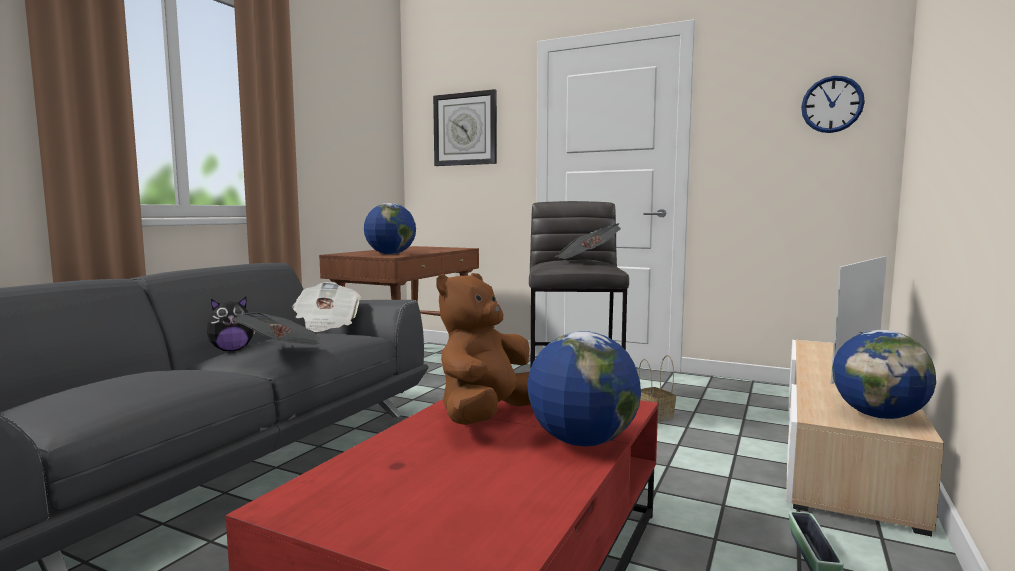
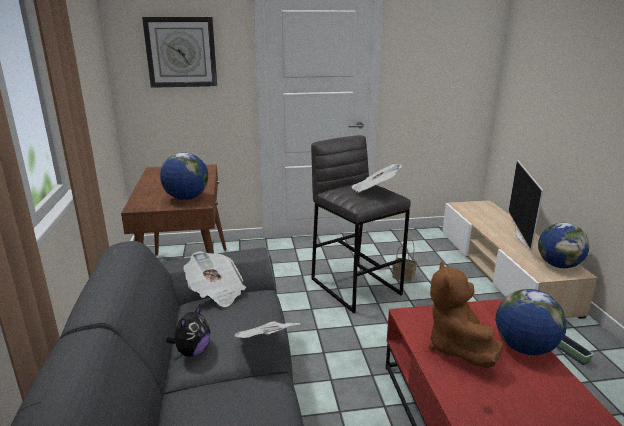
camera: 35 degrees left, 15 degrees up
(832, 104) = (466, 50): wall clock -> none

